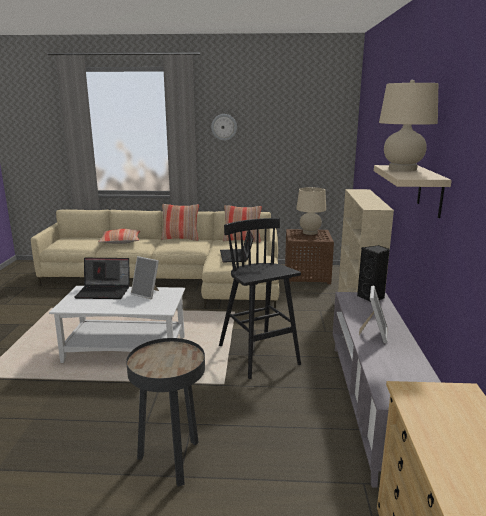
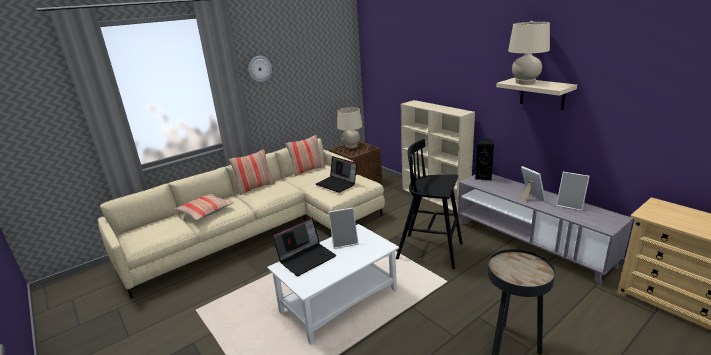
camera: 40 degrees left, 5 degrees up
(405, 361) = (570, 205): none -> picture frame

